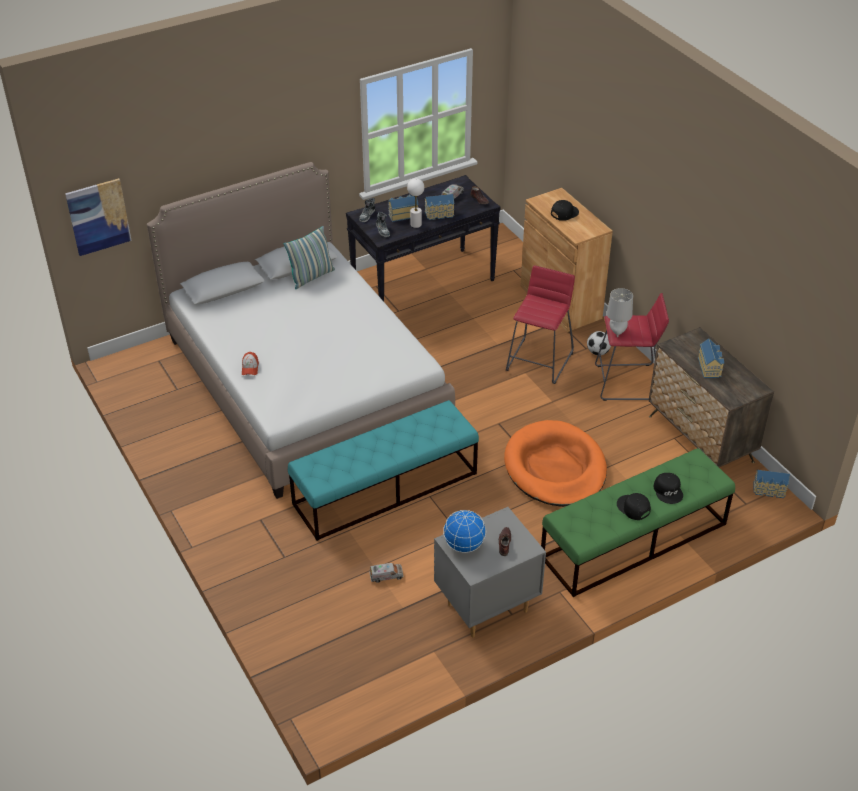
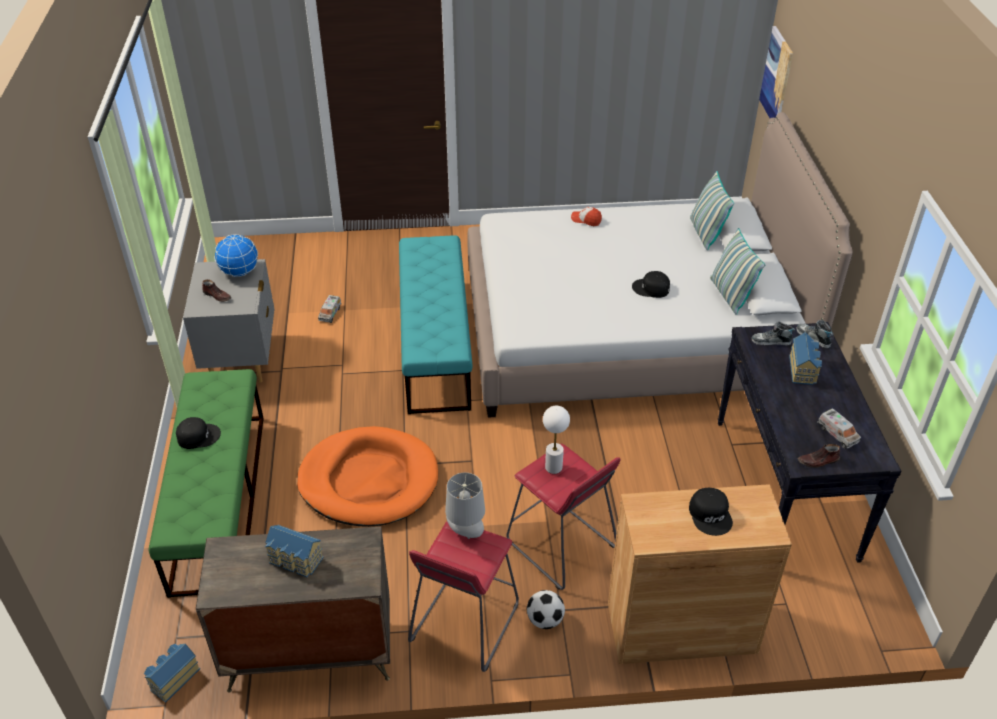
camera: 115 degrees right, 0 degrees up
(235, 302) = (705, 233): none -> pillow
(415, 224) = (773, 374): white table lamp -> white table lamp (553, 467)
(440, 214) = (791, 406): toy house -> none
(668, 491) = (192, 477): black cap -> black cap (651, 288)

